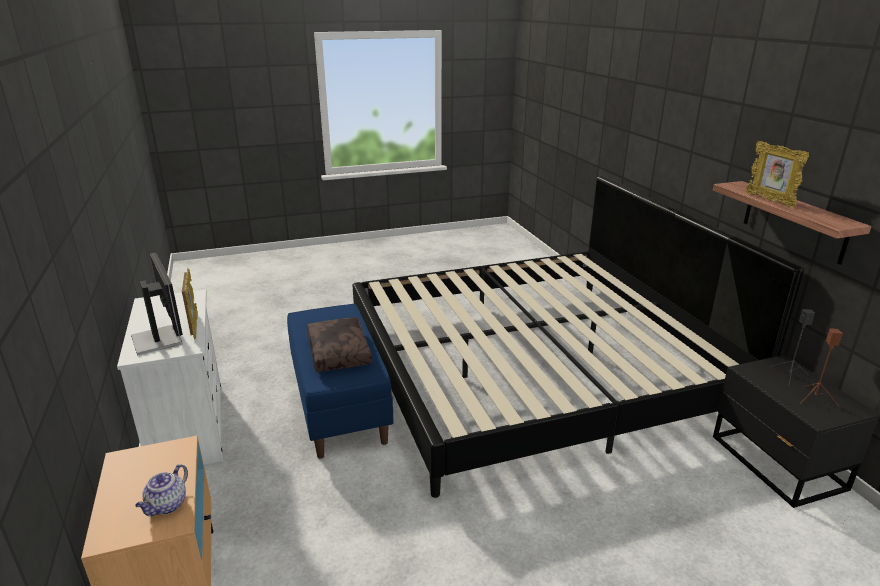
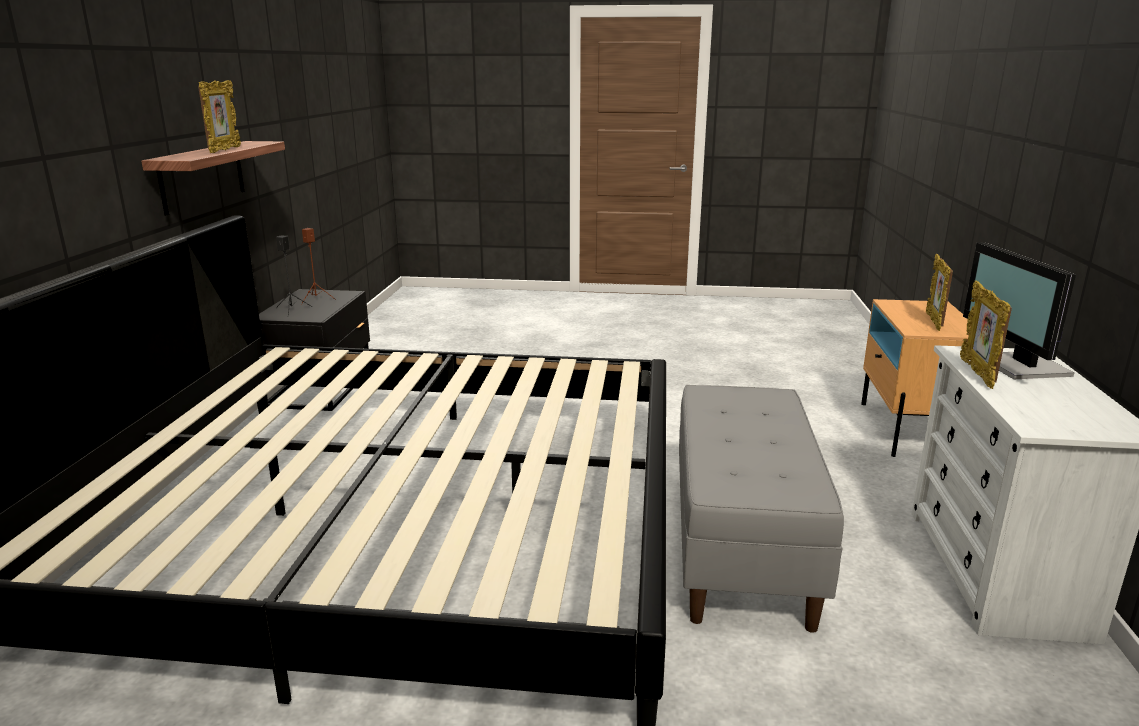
camera: 155 degrees left, 5 degrees down
(147, 474) = (933, 322): none -> picture frame
(167, 506) = (902, 308): teapot -> none
(340, 352) = (743, 421): brown pillow -> none
(340, 405) = (739, 545): blue bench -> grey bench

